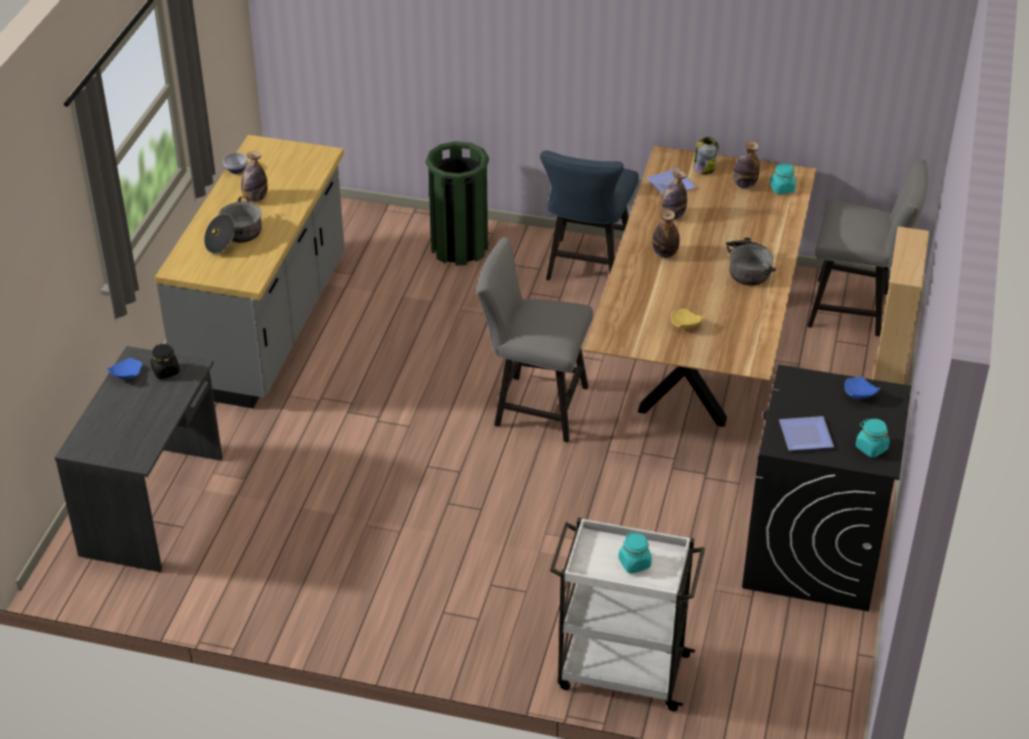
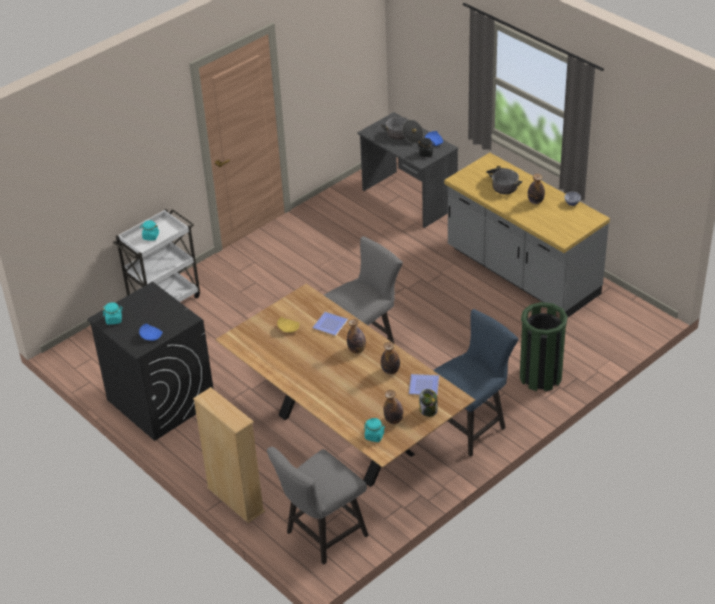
camera: 125 degrees right, 0 degrees up
(586, 269) = (472, 425): blue chair -> blue chair turned 90 degrees clockwise
(748, 269) = (311, 377): cooking pot -> cooking pot (403, 136)
(803, 434) = (147, 302): plate -> plate (331, 324)

